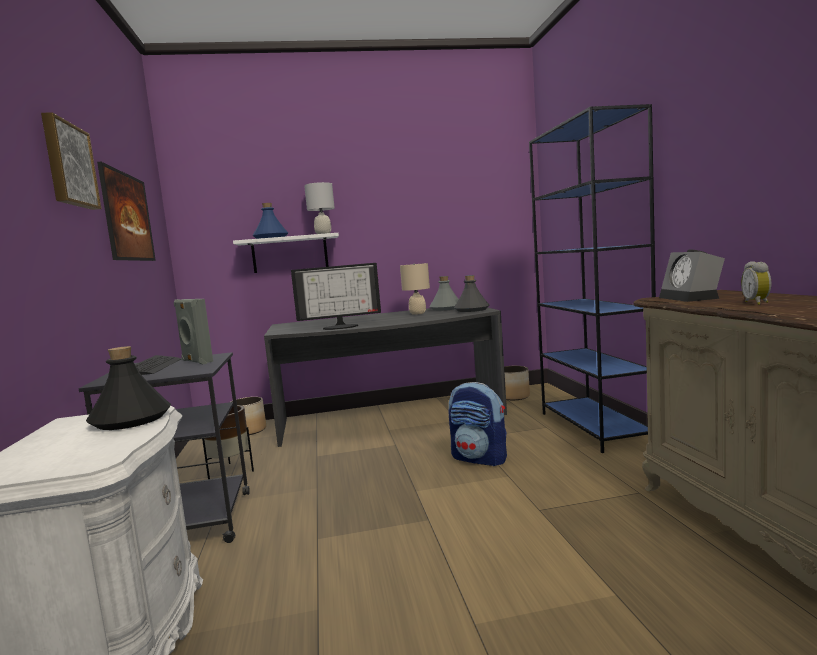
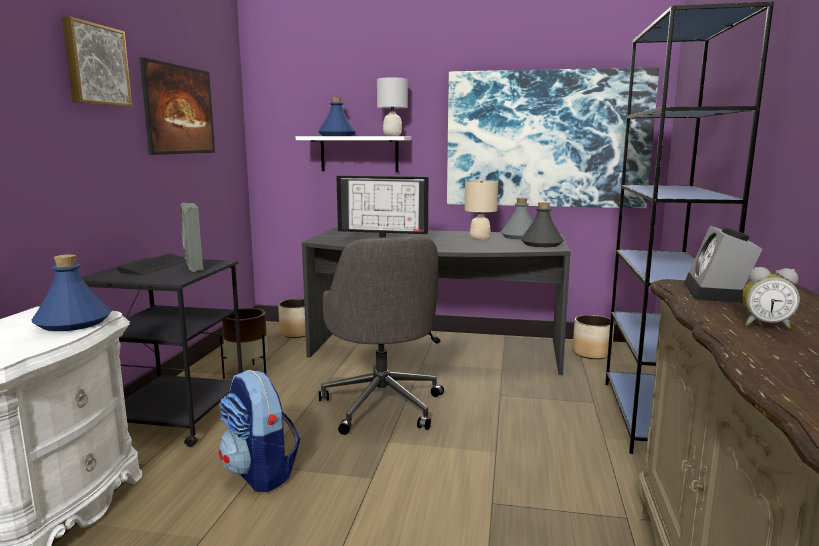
camera: 20 degrees right, 5 degrees up
(130, 420) = (73, 322): black bottle -> blue bottle
(386, 467) = (382, 407): none -> grey office chair
(450, 228) = (546, 139): none -> picture
(480, 458) = (484, 422): backpack -> backpack (260, 473)
(757, 303) = (765, 325): alarm clock -> alarm clock turned 105 degrees counterclockwise

